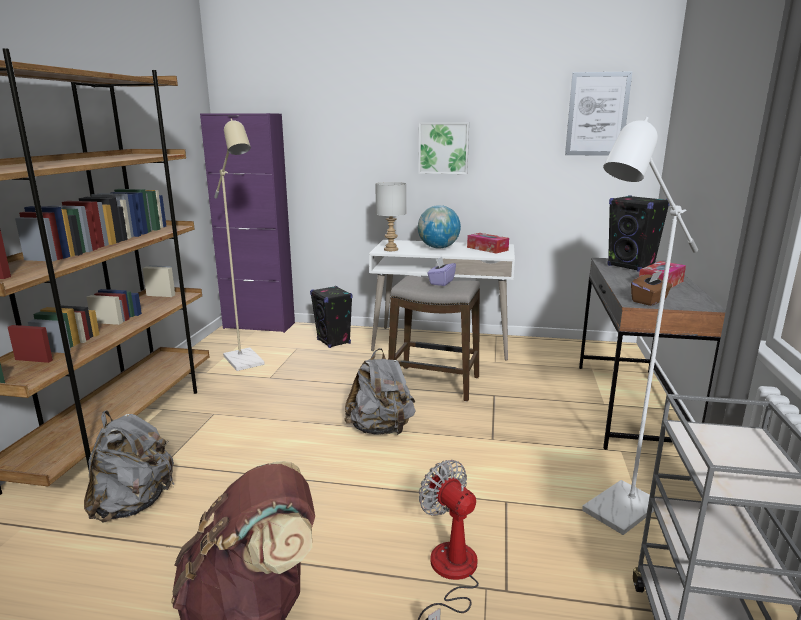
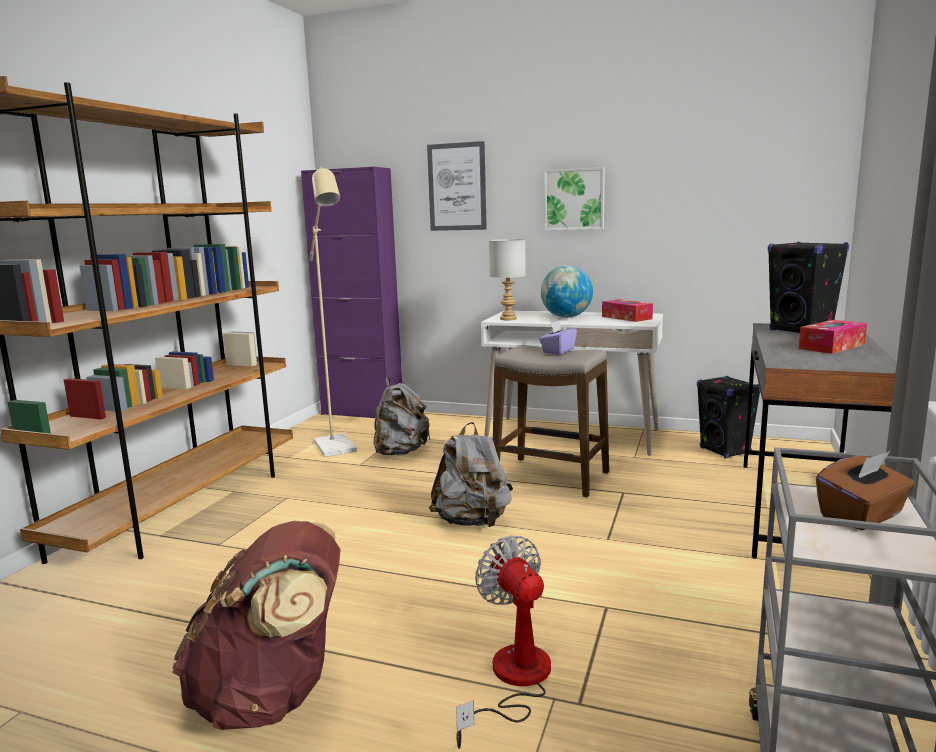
camera: 10 degrees right, 5 degrees down
(134, 504) = (175, 581): grey backpack -> grey backpack (400, 452)
(334, 342) = (443, 431): black speaker -> black speaker (725, 451)
(597, 114) = (764, 149): picture -> picture (457, 187)
(613, 514) = (745, 631): white floor lamp -> none
(649, 301) = (806, 362): brown tissue box -> brown tissue box (862, 516)

